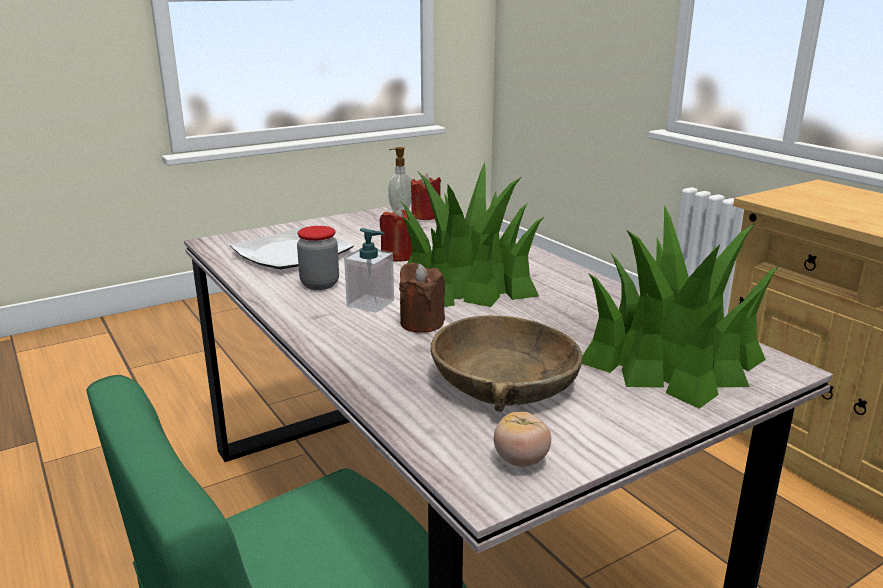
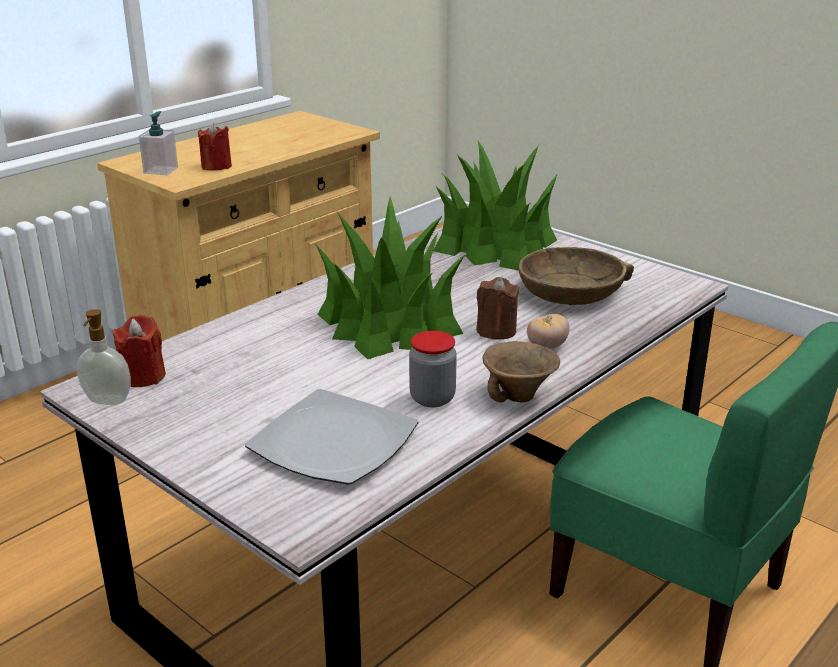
camera: 105 degrees left, 5 degrees up
(290, 314) = (519, 396): none -> brown bowl
(371, 303) = (467, 360): soap dispenser -> soap dispenser (161, 170)
(398, 256) = (319, 369): red candle -> red candle (216, 166)
(521, 460) = (659, 279): tomato -> tomato (546, 346)

